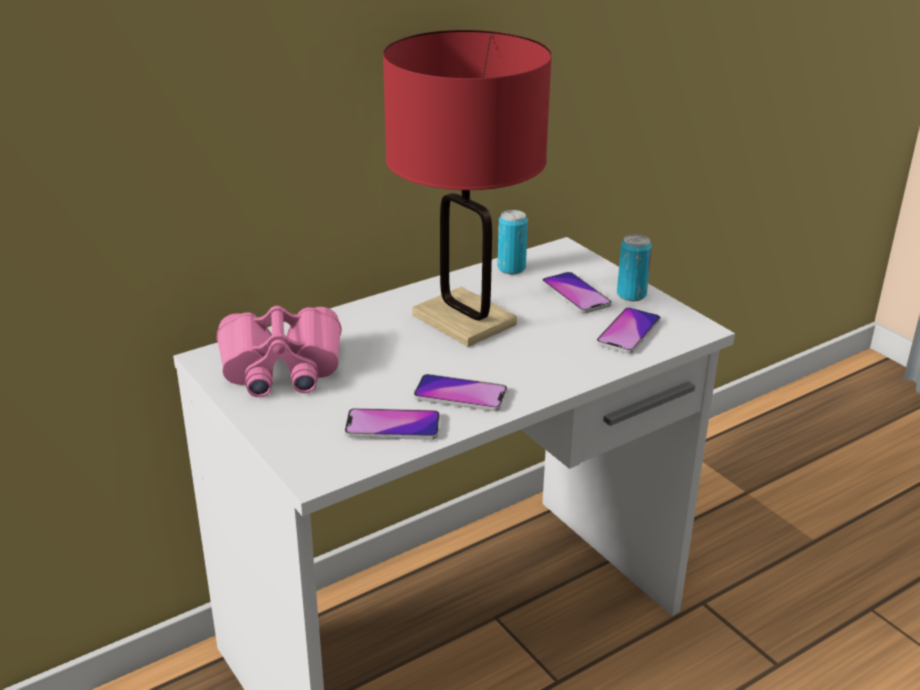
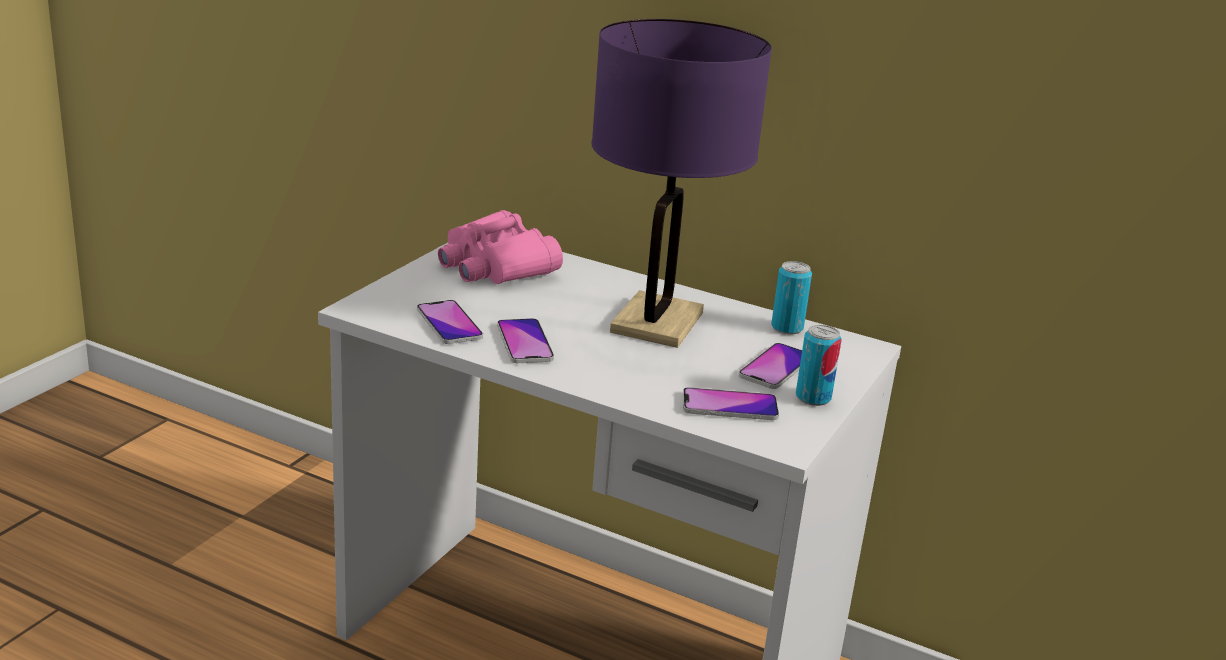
camera: 60 degrees right, 5 degrees down
(464, 320) = (657, 323): red table lamp -> purple table lamp

